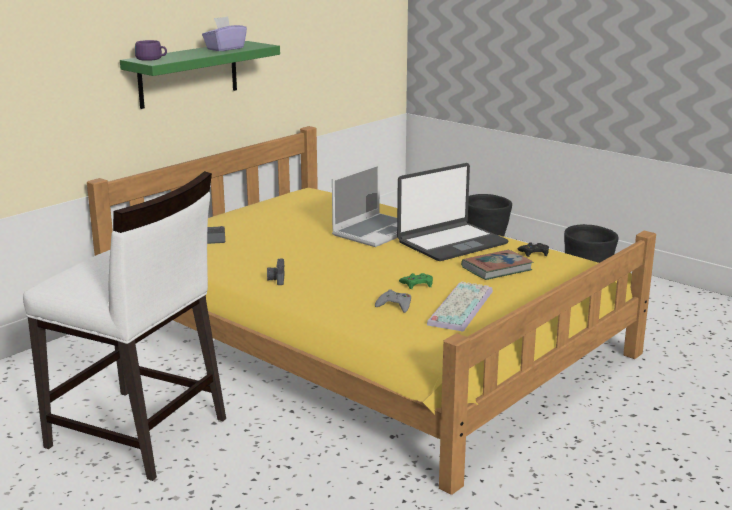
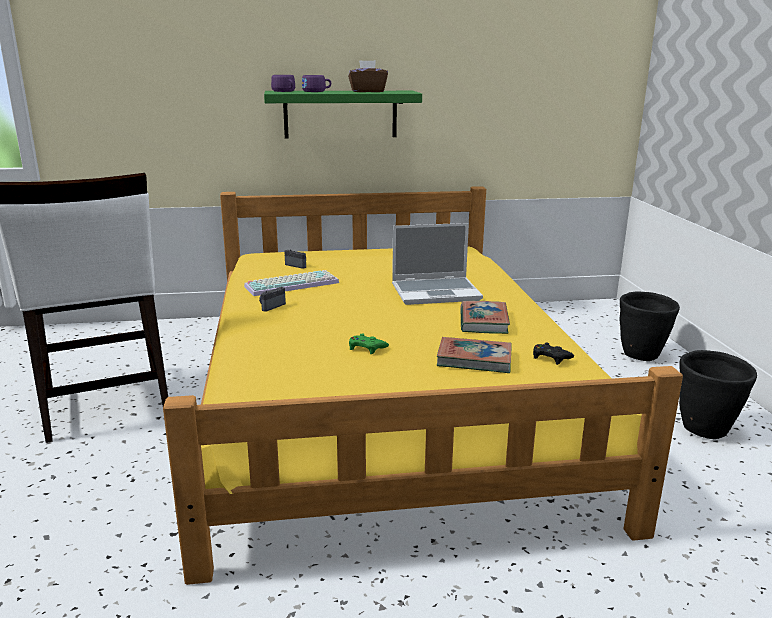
camera: 40 degrees right, 0 degrees up
(181, 55) = (316, 91): none -> purple cup
(225, 49) = (367, 91): purple tissue box -> brown tissue box
(395, 305) = (305, 359): grey game controller -> none
(451, 243) = (483, 321): laptop -> book
(459, 306) = (356, 382): keyboard -> keyboard (292, 284)

